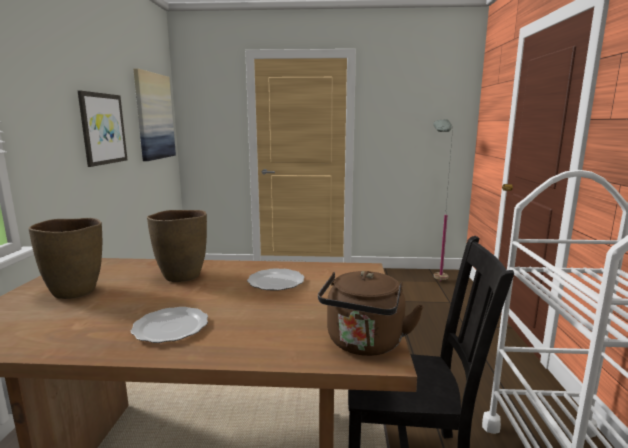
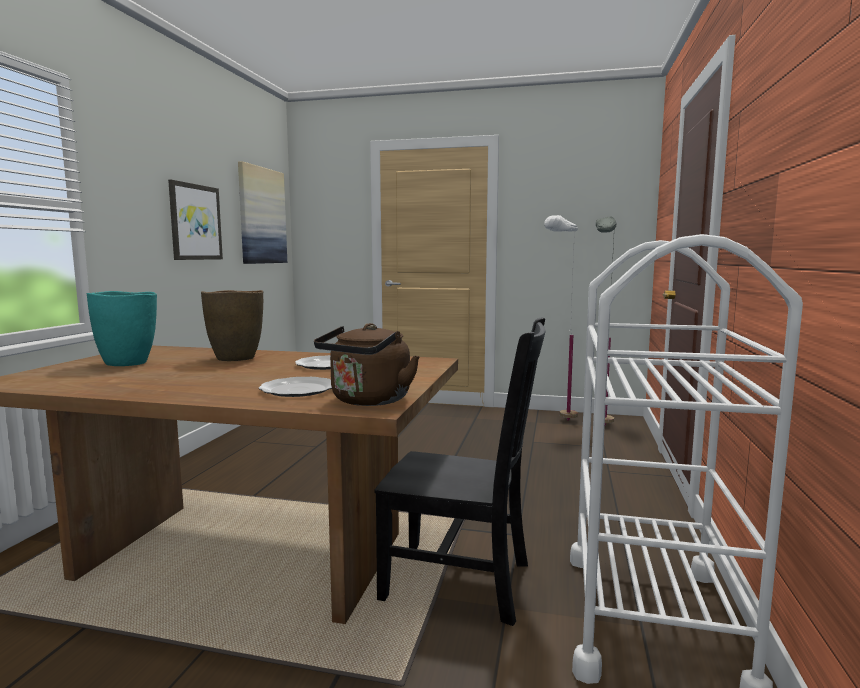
camera: 10 degrees right, 5 degrees down
(76, 291) = (128, 363): brown vase -> turquoise vase
(171, 327) = (196, 384): plate -> plate (299, 390)
(406, 281) = (557, 423): none -> white floor lamp

